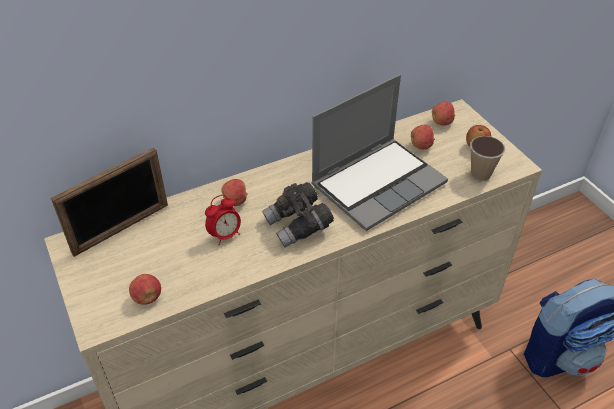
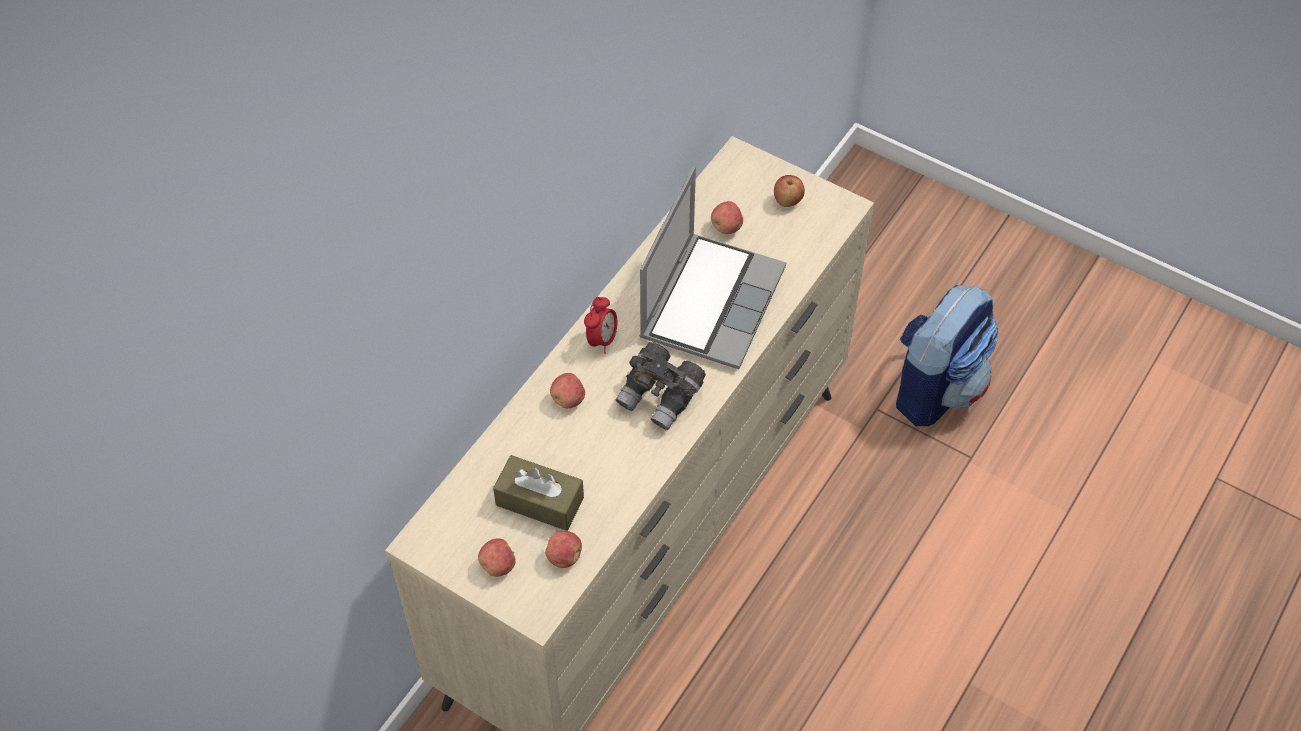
camera: 30 degrees left, 10 degrees up
(122, 229) = (467, 495): picture frame -> none
(163, 254) = (539, 501): none -> brown tissue box
(225, 235) = (590, 447): alarm clock -> alarm clock (602, 340)
(442, 122) = (730, 182): apple -> apple (498, 565)
(480, 174) = (813, 238): cup -> none

